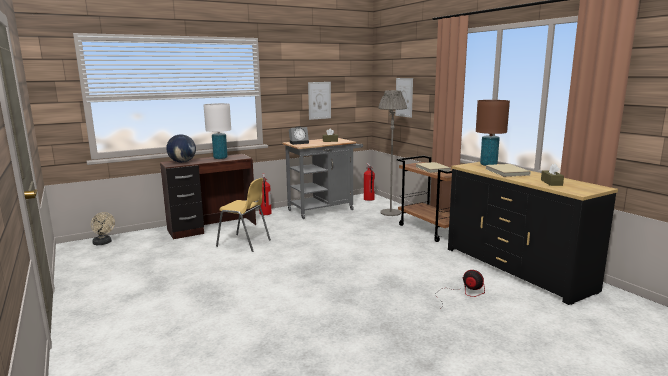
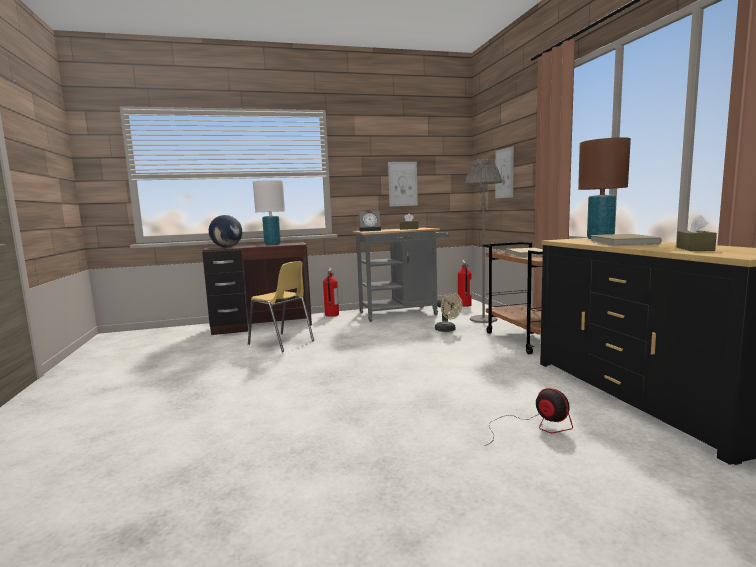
camera: 15 degrees right, 5 degrees down
(103, 243) = (141, 335): beige fan -> beige fan (447, 330)

